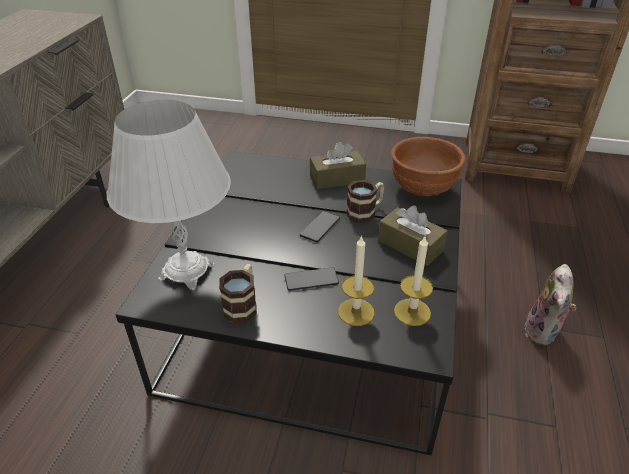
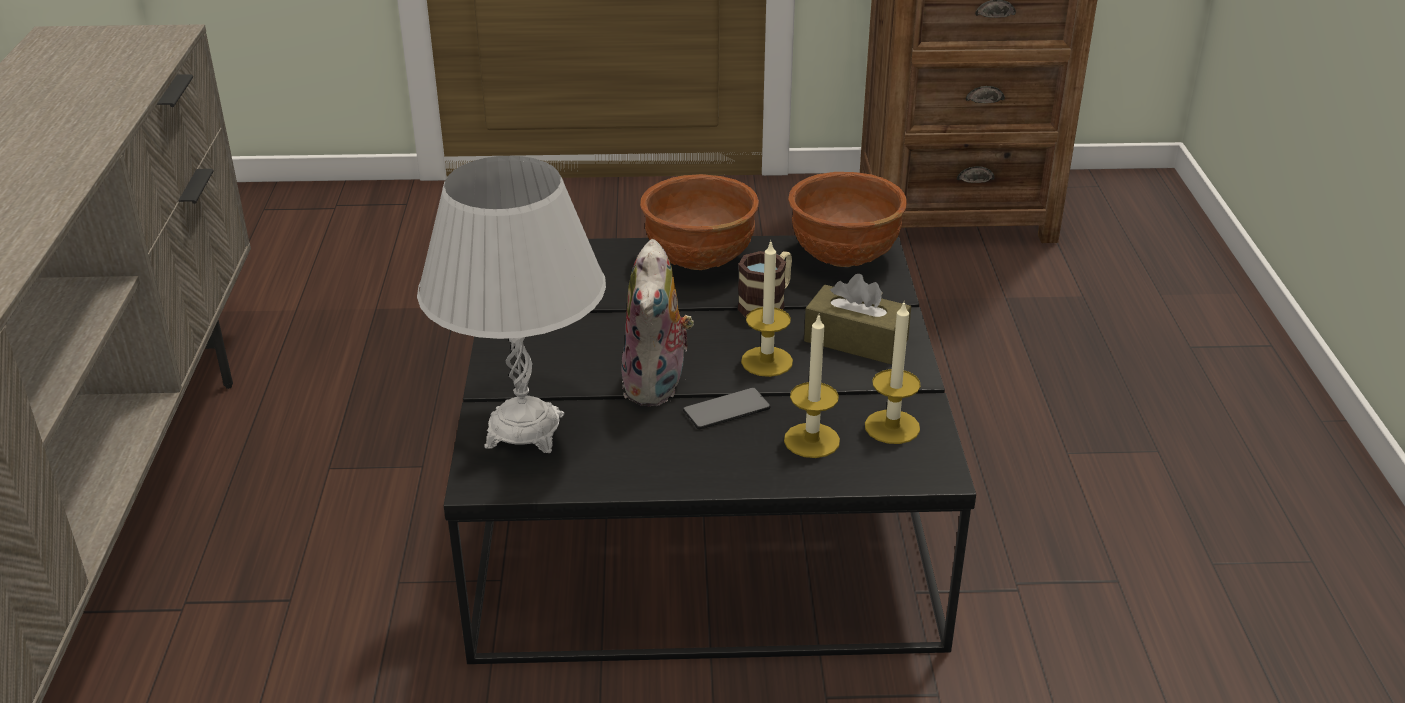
camera: 15 degrees left, 5 degrees down
(243, 304) = (638, 459): mug -> none
(320, 227) = (705, 336): phone -> none
(337, 179) = (700, 260): brown tissue box -> brown bowl
(349, 250) = (767, 361): none -> candle
(544, 332) = (1069, 460): plush toy -> plush toy (658, 386)

